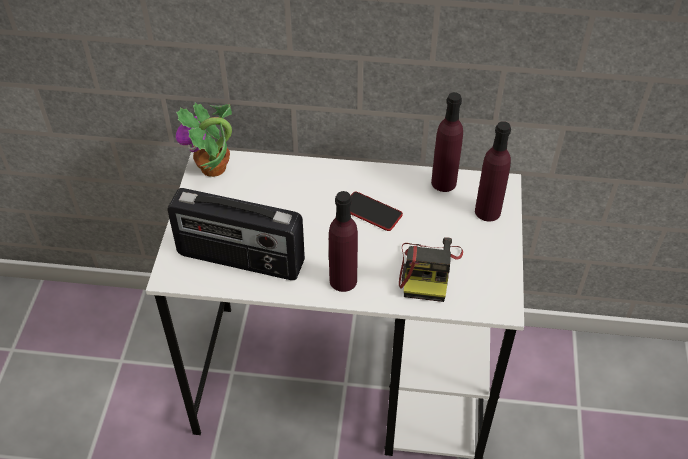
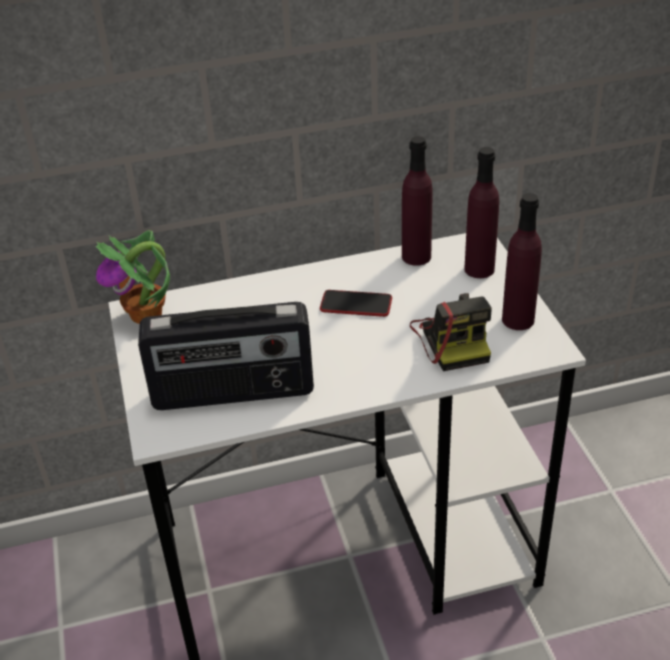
camera: 20 degrees left, 10 degrees down
(343, 280) = (365, 377): purple bottle -> purple bottle (518, 320)

